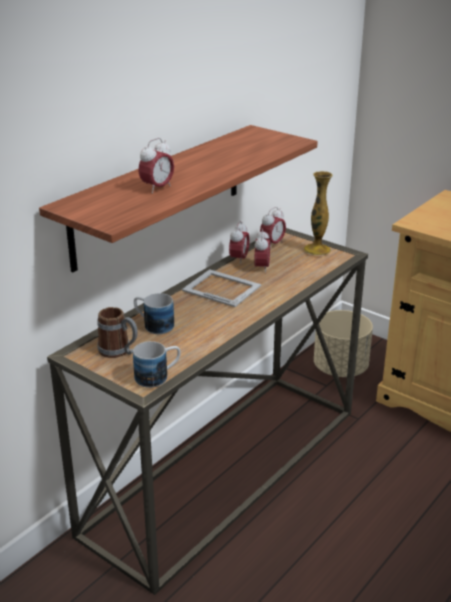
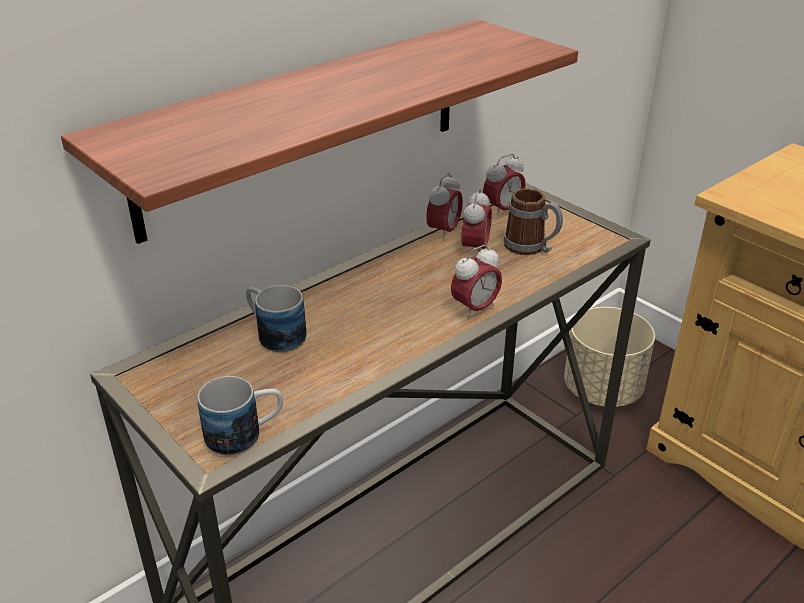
camera: 10 degrees right, 5 degrees up
(119, 352) = (203, 378): mug -> mug (531, 248)
(157, 188) = (272, 115): alarm clock -> alarm clock (475, 309)
(221, 287) = (401, 278): picture frame -> none
(317, 250) = (570, 226): vase -> none

